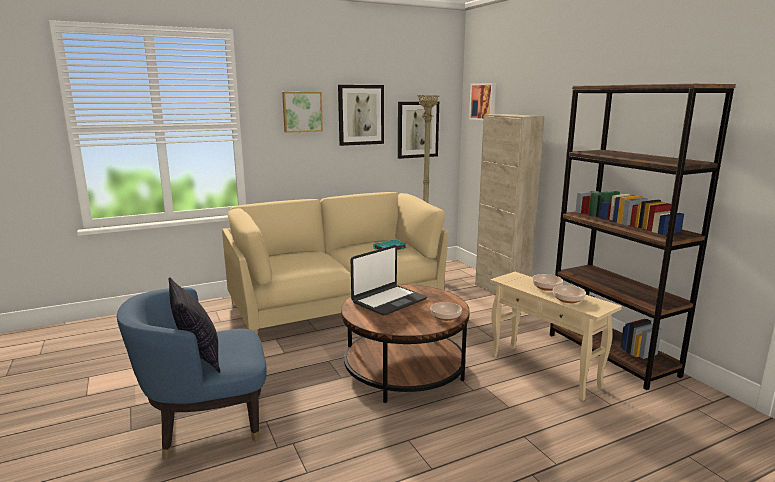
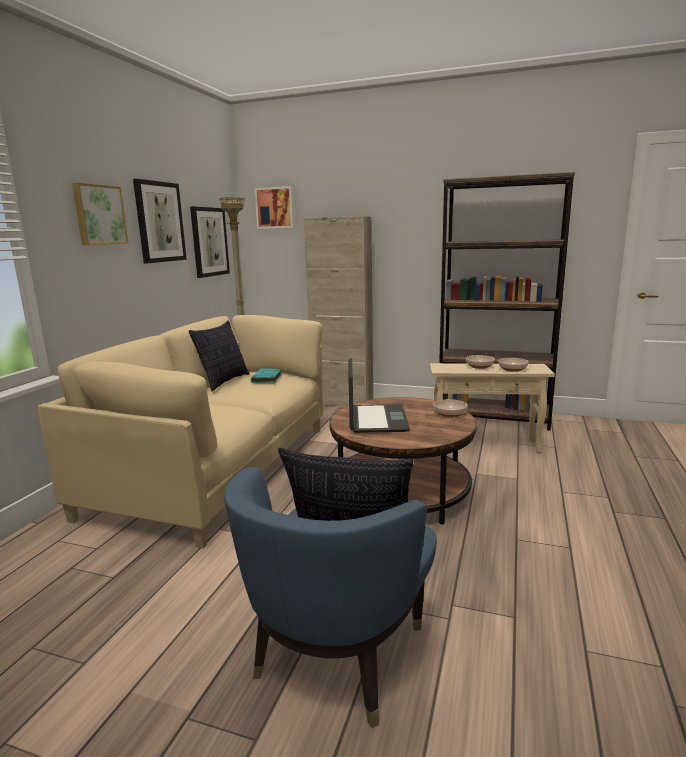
camera: 45 degrees left, 0 degrees up
(363, 243) = (224, 382): none -> pillow

